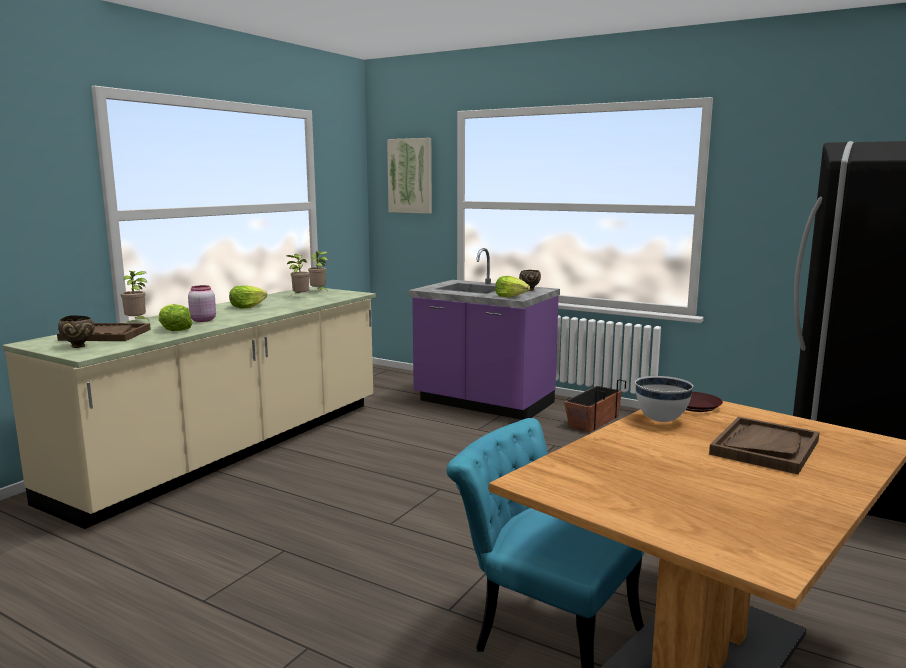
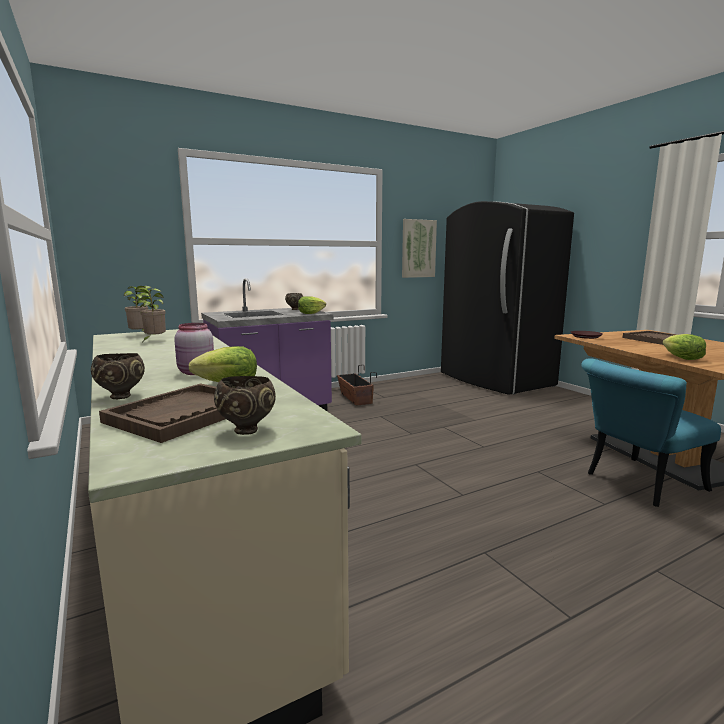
camera: 60 degrees left, 0 degrees up
(137, 322) = (122, 396): potted plant -> brown bowl
(247, 307) = (157, 356): lettuce -> lettuce (681, 358)
(410, 176) = (121, 210): picture -> picture (418, 248)
(661, 420) = (612, 343): white bowl -> none

